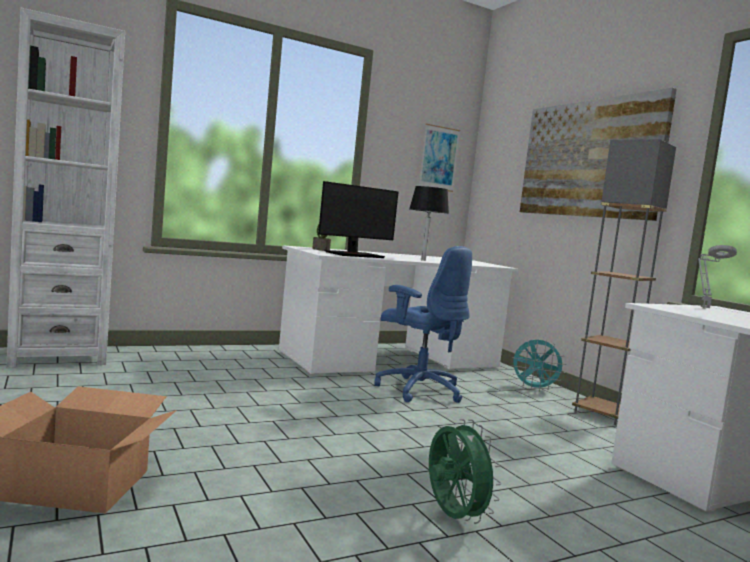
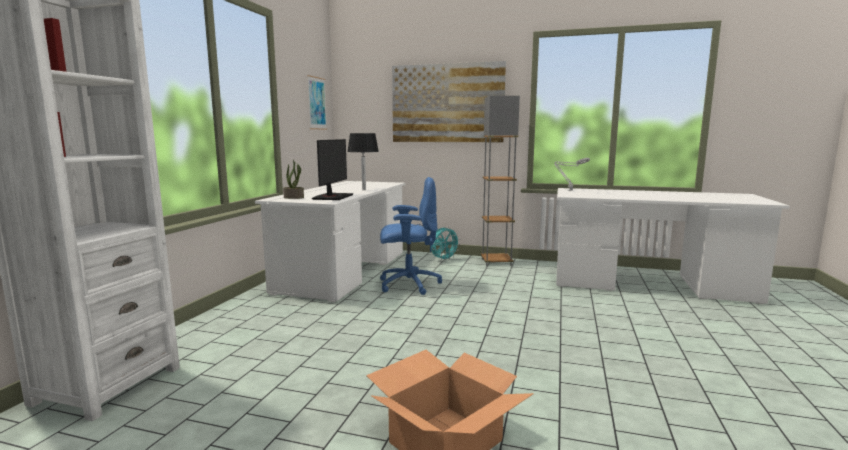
camera: 45 degrees left, 5 degrees up
(452, 517) = (582, 340): green fan -> none

